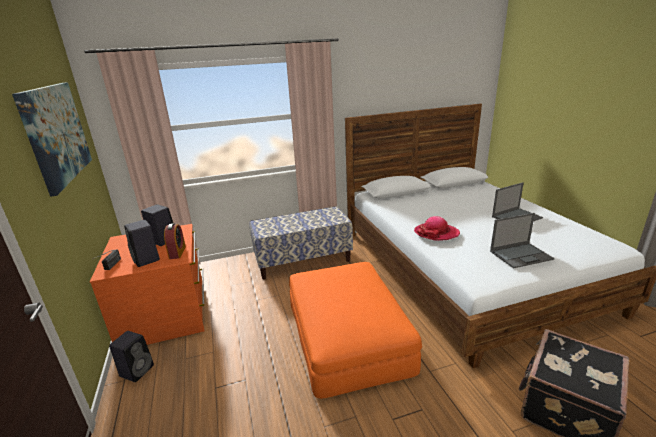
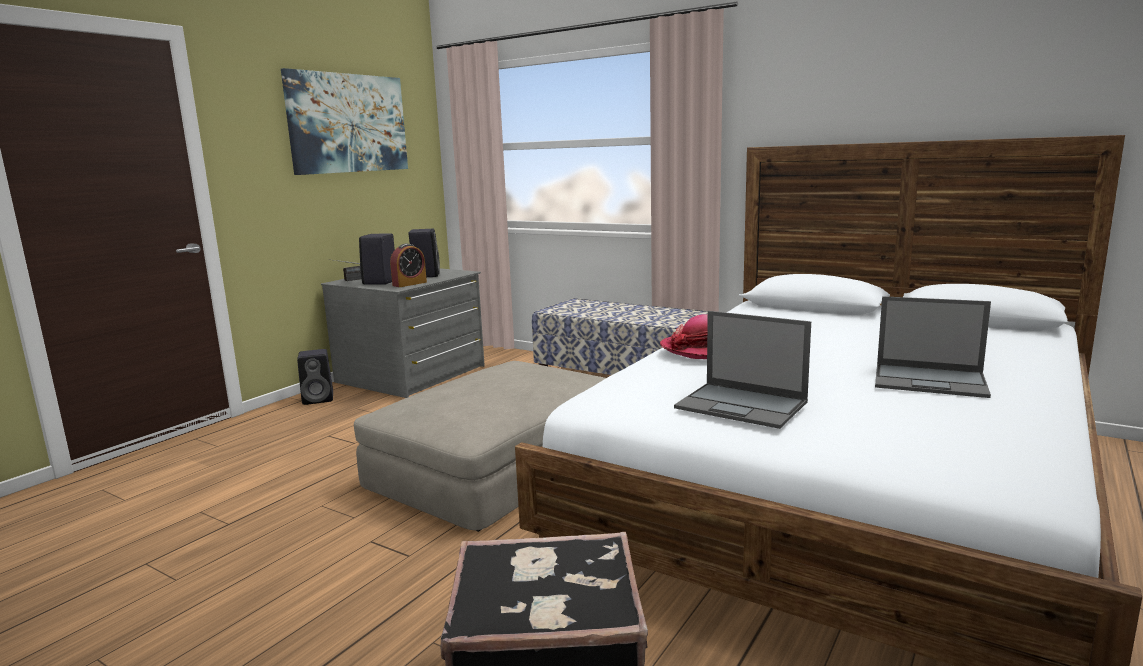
camera: 50 degrees right, 10 degrees down
(166, 313) = (412, 374): orange dresser -> grey dresser
(347, 335) = (499, 463): orange ottoman -> beige ottoman

